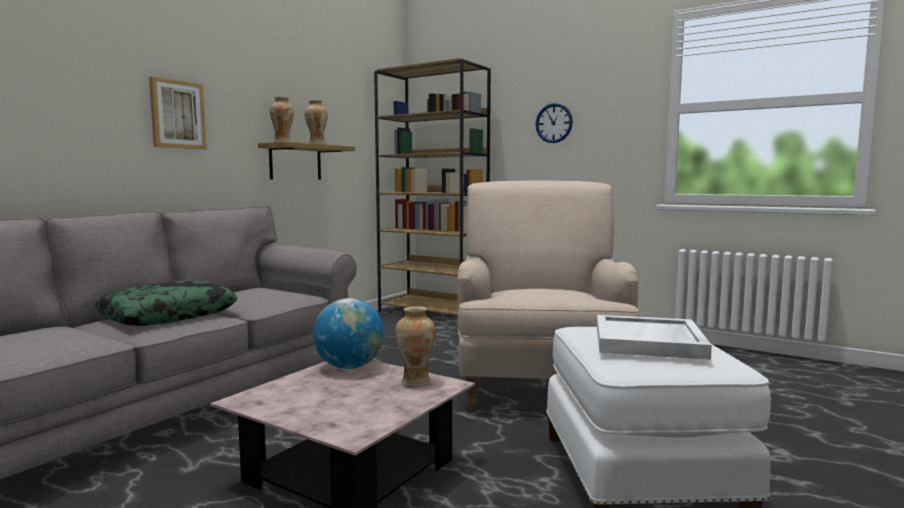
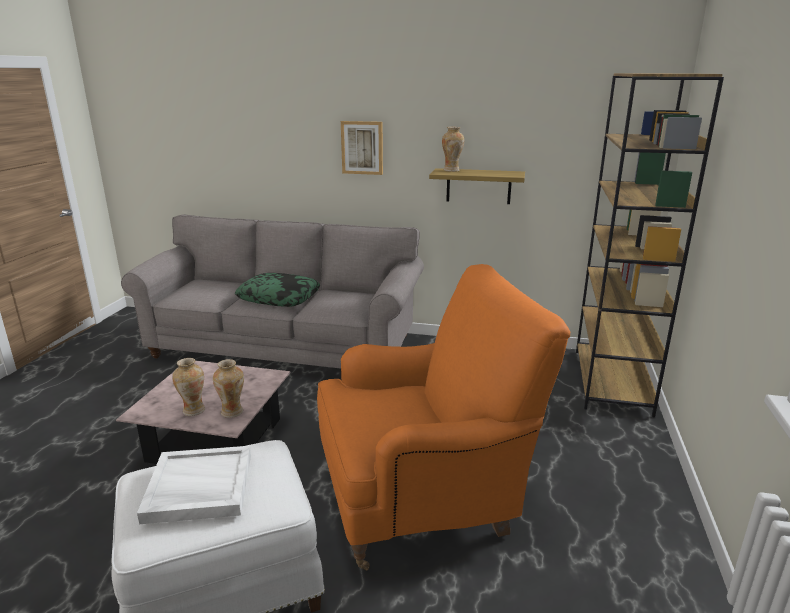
camera: 70 degrees right, 15 degrees up
(316, 144) = (482, 173): vase -> vase (193, 410)
(349, 367) = (259, 380): globe -> none
(540, 383) = (422, 497): beige armchair -> orange armchair
(554, 123) = (749, 187): wall clock -> none

